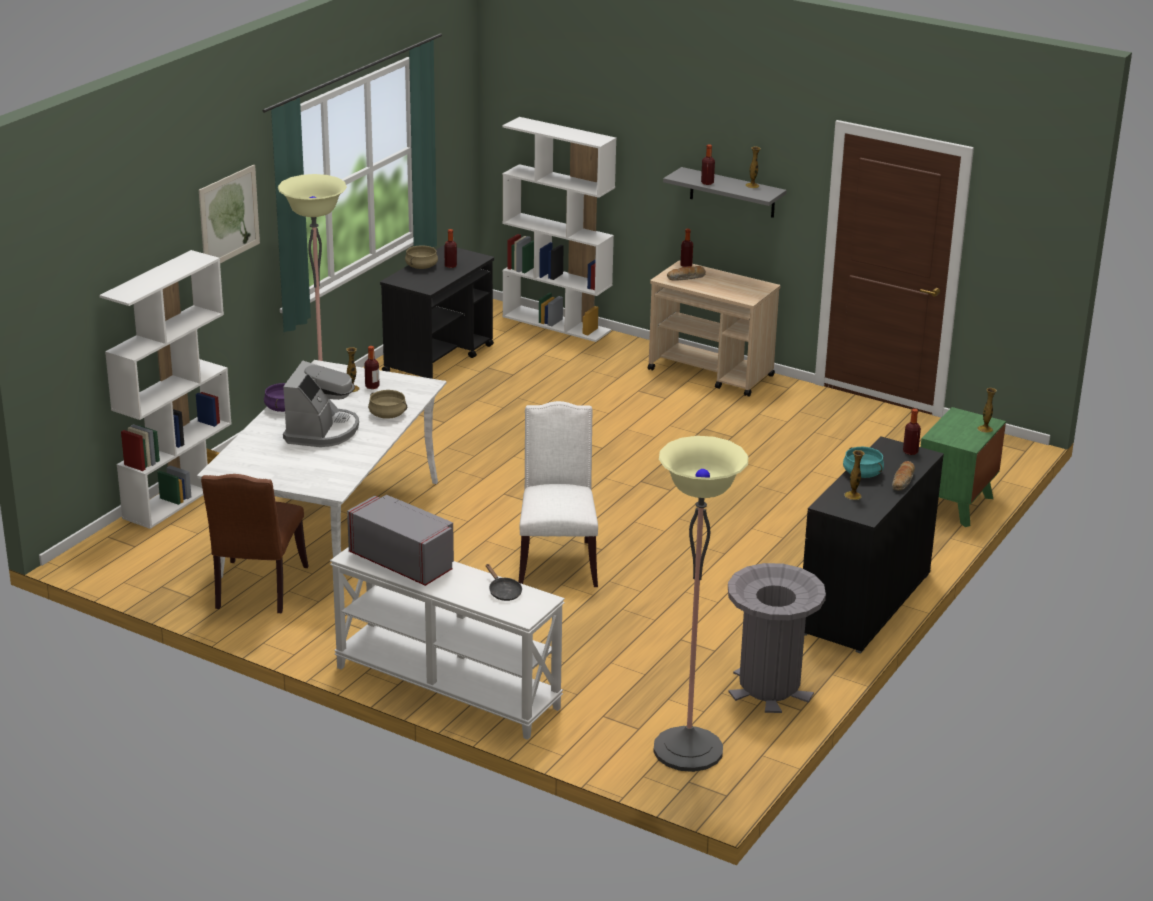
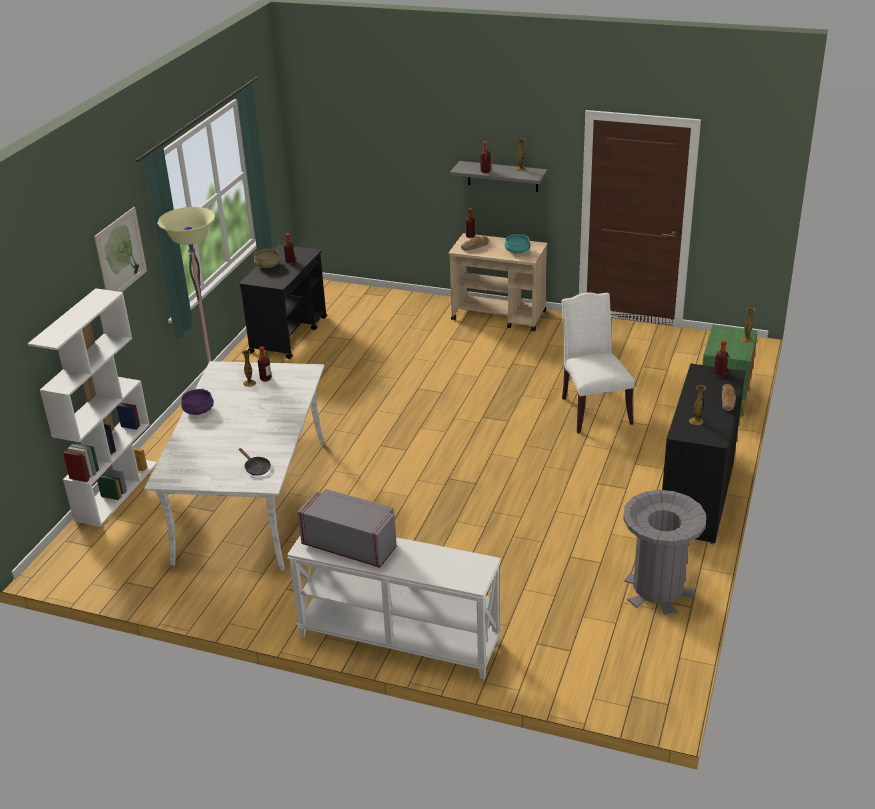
camera: 10 degrees left, 5 degrees up
(258, 590) = (209, 571): brown chair -> none
(322, 431) = (238, 427): coffee machine -> none
(388, 415) = (288, 403): beige cooking pot -> none
(503, 592) = (447, 561): black frying pan -> black frying pan (256, 468)
(557, 323) = (369, 292): white bookcase -> none
(557, 561) = (445, 500): white chair -> white chair (593, 409)
(688, 750) = (618, 664): floor lamp -> none
(863, 473) = (693, 399): turquoise cooking pot -> turquoise cooking pot (517, 251)

